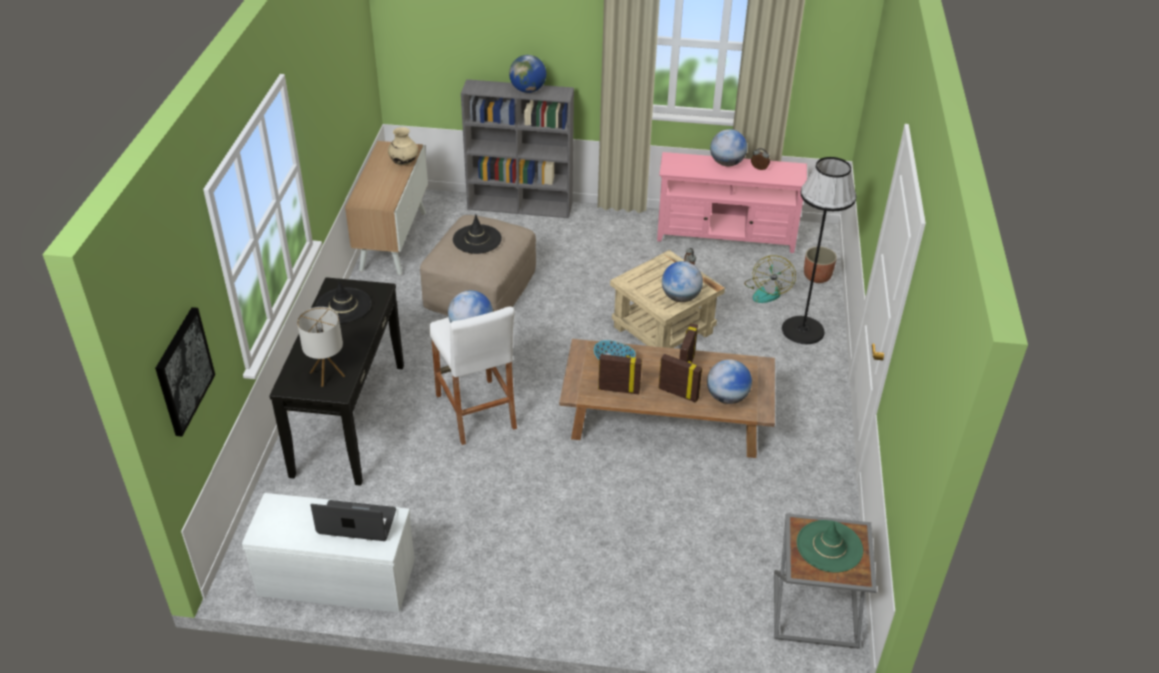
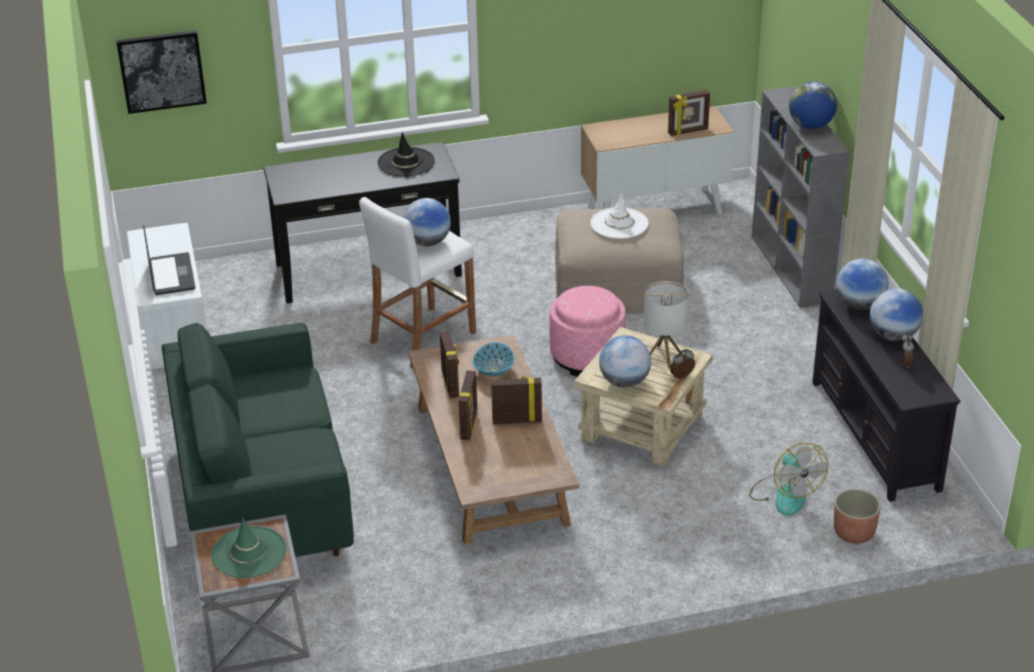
camera: 70 degrees right, 5 degrees down
(327, 374) = (305, 183): table lamp -> table lamp (663, 357)
(404, 162) = (688, 131): beige vase -> picture frame
(477, 239) = (619, 223): black hat -> white hat
(561, 330) = (587, 356): none -> pink ottoman
(642, 565) = (264, 497): none -> green sofa
(725, 236) = (875, 435): pink tv stand -> black tv stand
(727, 397) = (483, 461): globe -> globe (859, 304)
(767, 291) = (785, 494): fan -> fan turned 105 degrees counterclockwise
(802, 330) = (727, 540): black floor lamp -> none

